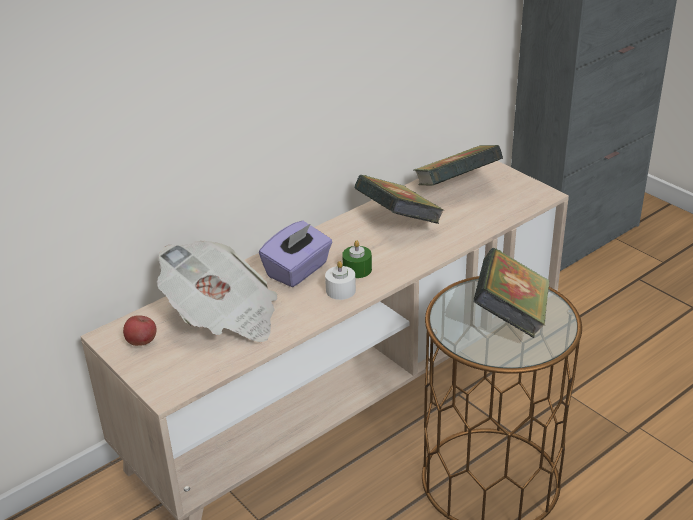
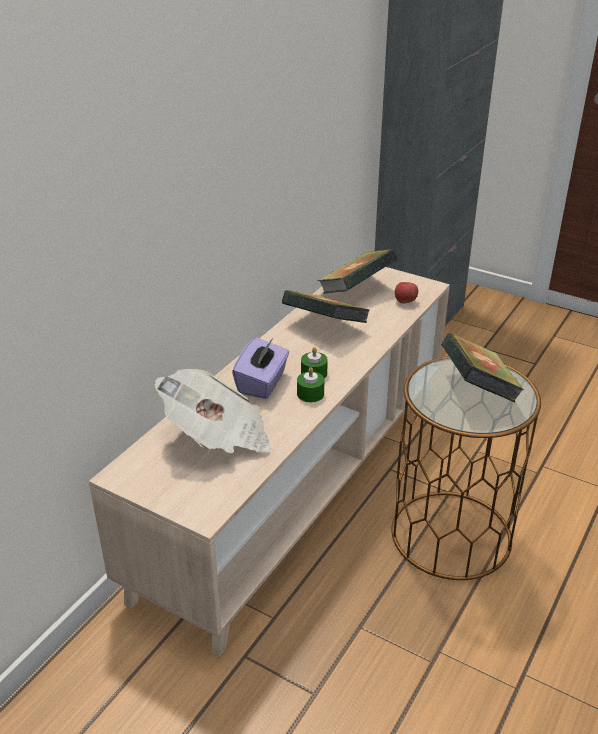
camera: 20 degrees left, 0 degrees up
(141, 342) = (154, 474): apple -> apple (405, 301)
(340, 290) = (310, 394): white candle -> green candle

